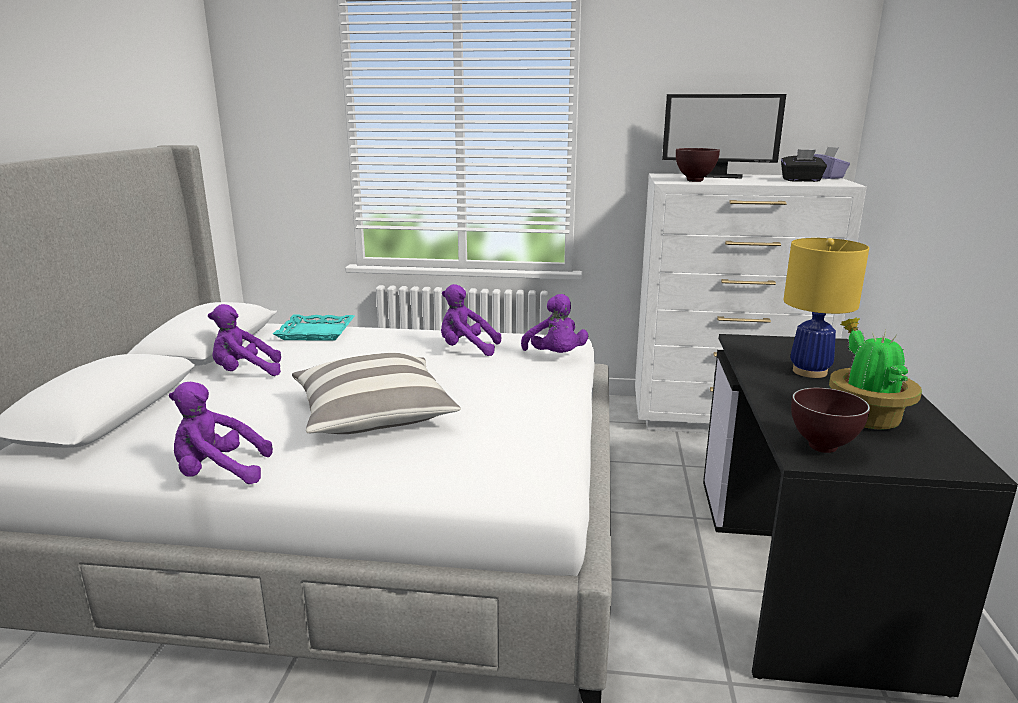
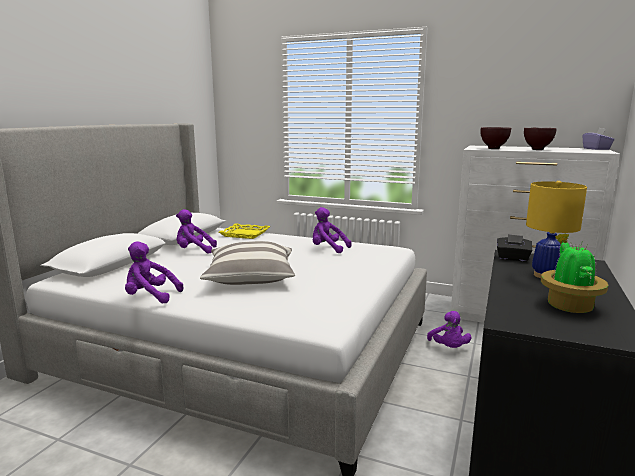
camera: 15 degrees right, 5 degrees down
(316, 332) = (245, 234): turquoise tray -> yellow tray
(555, 356) = (381, 257): purple plush toy -> purple plush toy (448, 348)
(717, 176) = (515, 147): monitor -> none
(801, 180) = (574, 150): black tissue box -> black tissue box (512, 258)
(820, 448) = (520, 318): brown bowl -> brown bowl (536, 150)

